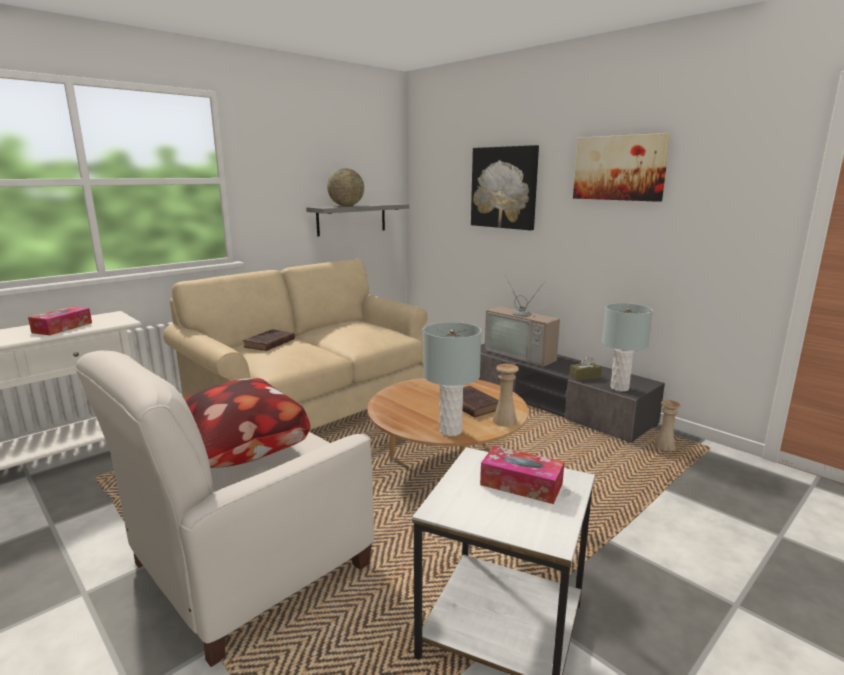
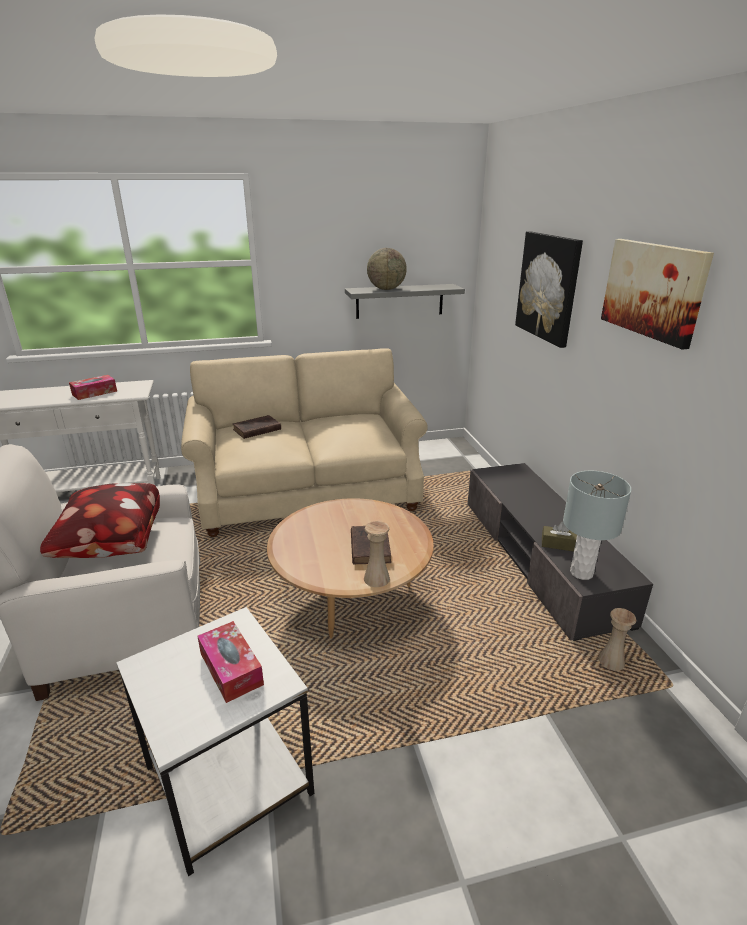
camera: 30 degrees right, 10 degrees up
(450, 431) = (314, 572): grey table lamp -> none
(523, 354) = (524, 492): television -> none

